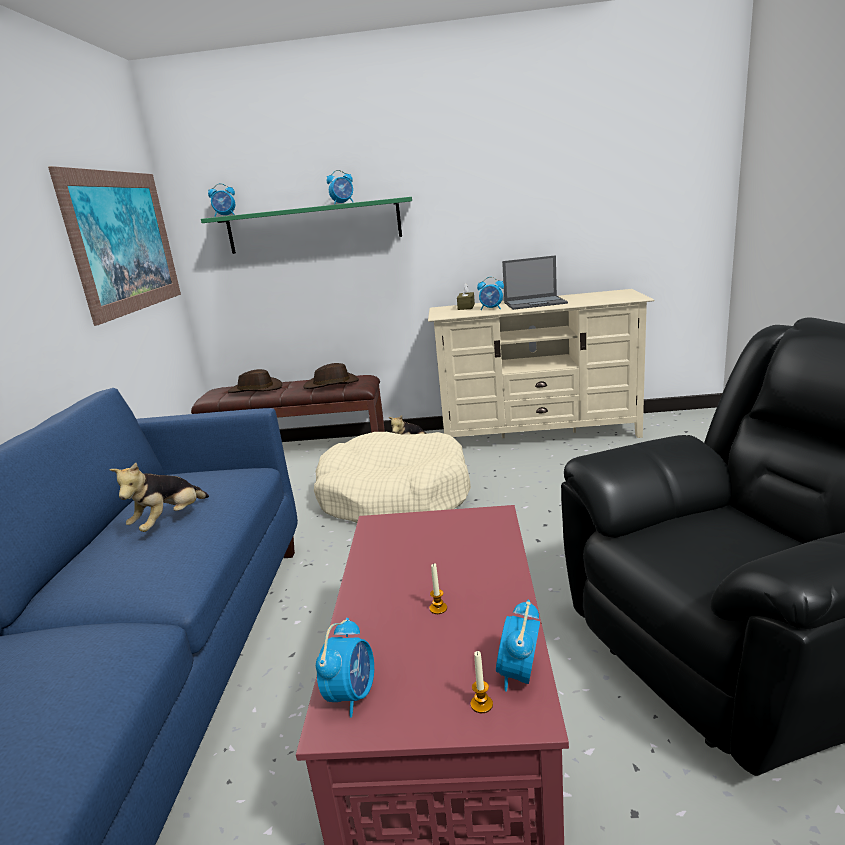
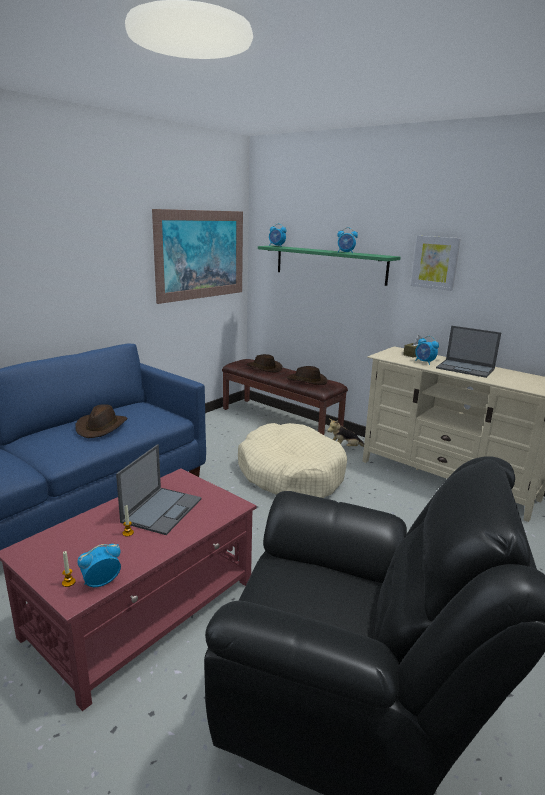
camera: 35 degrees right, 0 degrees up
(169, 521) = (101, 427): plush toy -> brown hat
(351, 695) = (42, 545): alarm clock -> none
(427, 563) = (162, 510): none -> laptop
(457, 195) = (435, 262): none -> picture

